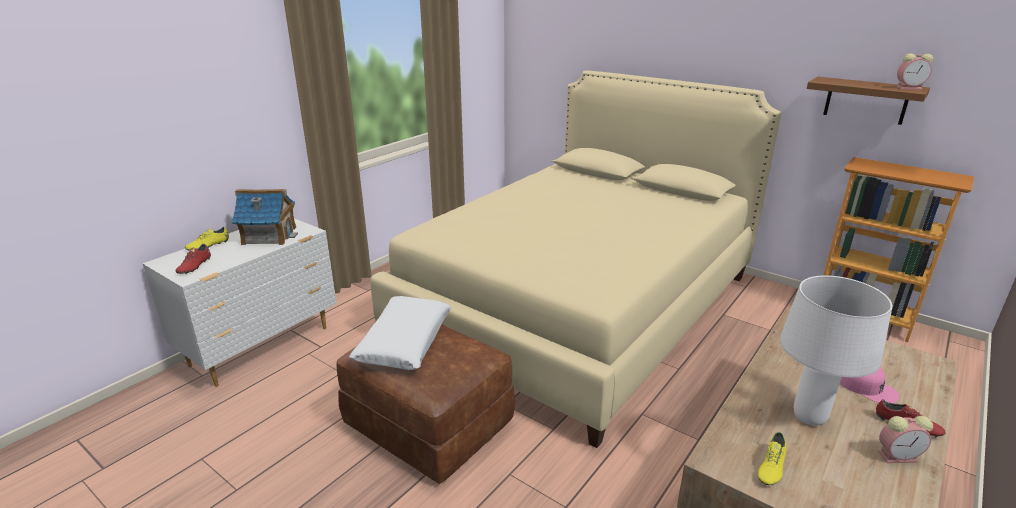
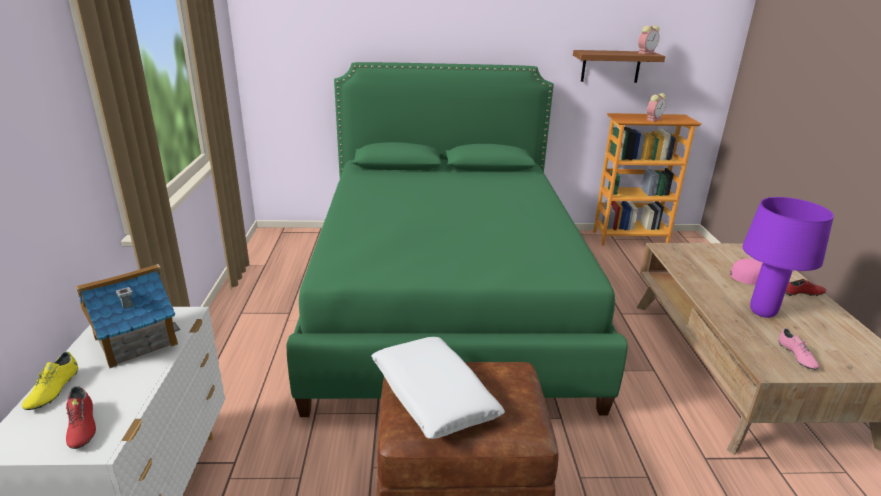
camera: 40 degrees left, 0 degrees up
(579, 305) = (446, 300): beige bed -> green bed
(770, 467) = (796, 357): yellow shoe -> pink shoe
(808, 417) = (762, 312): white table lamp -> purple table lamp
(898, 456) = (825, 315): alarm clock -> alarm clock (654, 119)

